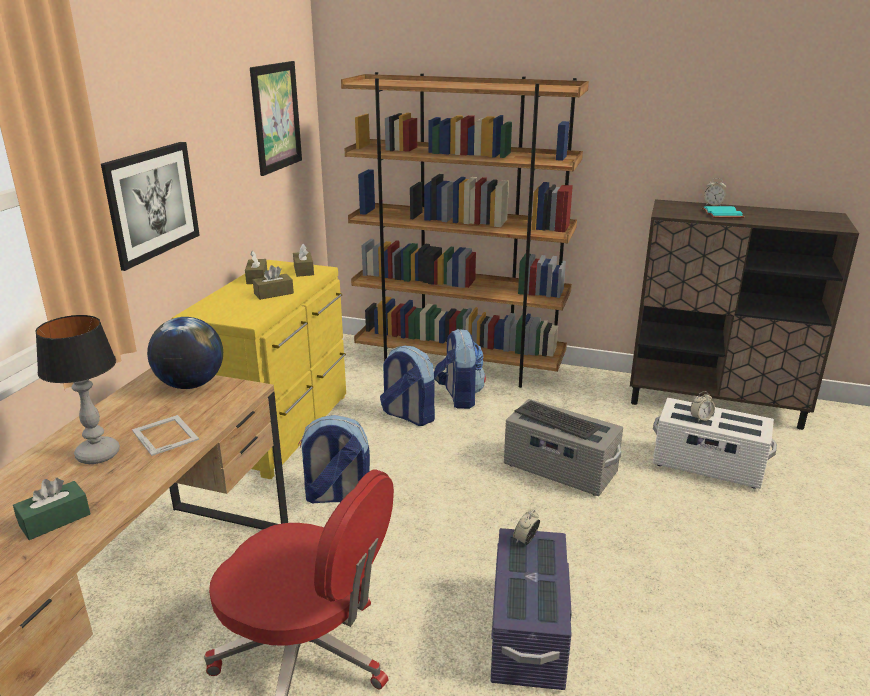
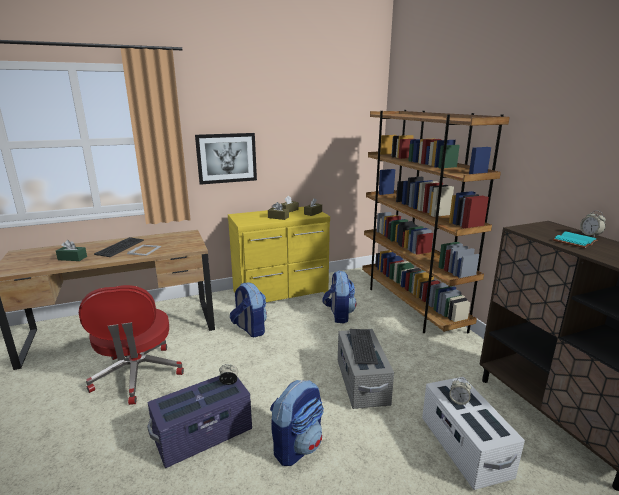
camera: 50 degrees right, 5 degrees down
(99, 454) = (120, 247): table lamp -> keyboard
(191, 384) = (188, 239): globe -> none
(276, 117) = (339, 131): picture -> none
(459, 397) = (379, 320): backpack -> backpack (297, 446)

